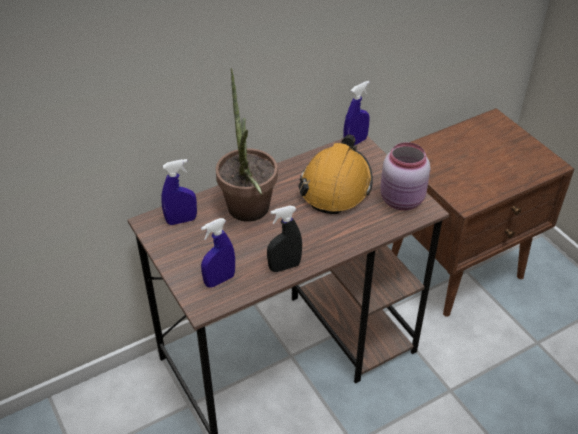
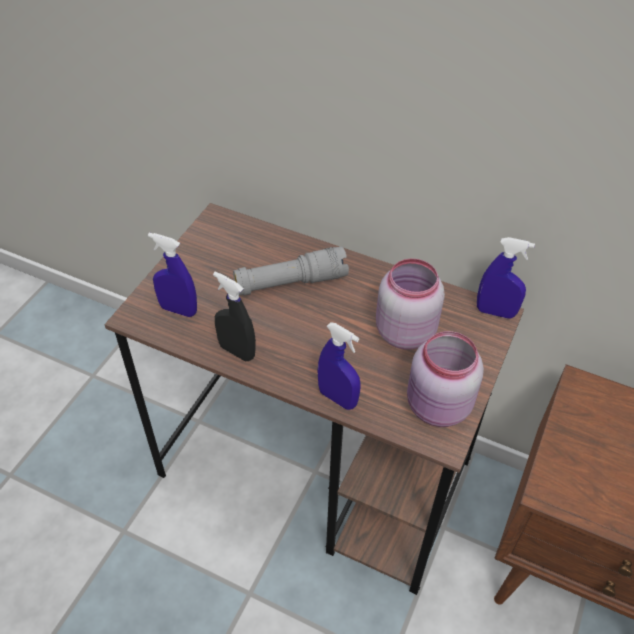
camera: 55 degrees right, 5 degrees up
(181, 220) = (238, 239): blue spray bottle -> blue spray bottle (337, 398)
(249, 214) = (290, 282): potted plant -> grey flashlight
(336, 185) = (403, 331): orange hard hat -> pink jar

